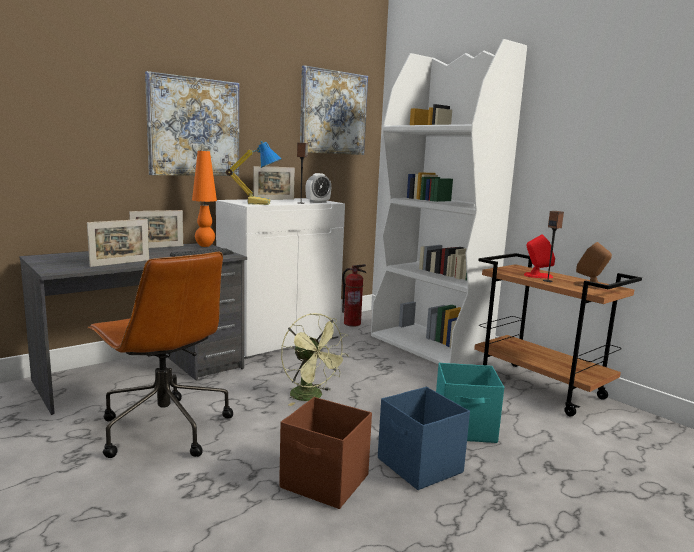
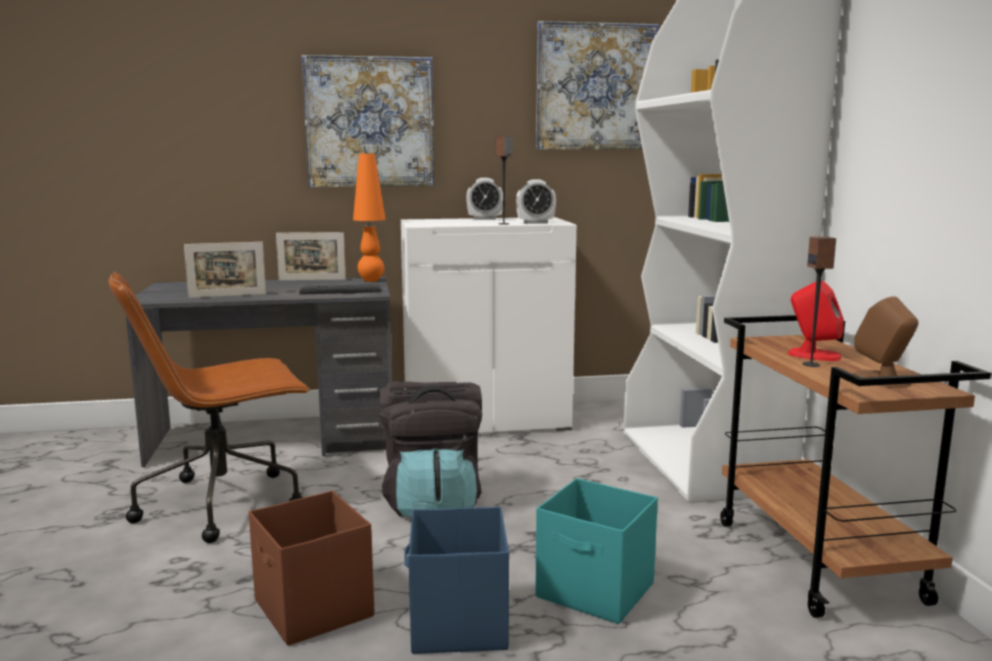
camera: 30 degrees right, 0 degrees up
(163, 428) = (224, 503): brown office chair -> brown office chair turned 75 degrees clockwise
(258, 203) = (439, 224): table lamp -> none
(274, 199) = (484, 219): picture frame -> alarm clock
(312, 397) = (433, 502): green fan -> black backpack
(352, 323) = (619, 413): fire extinguisher -> none

